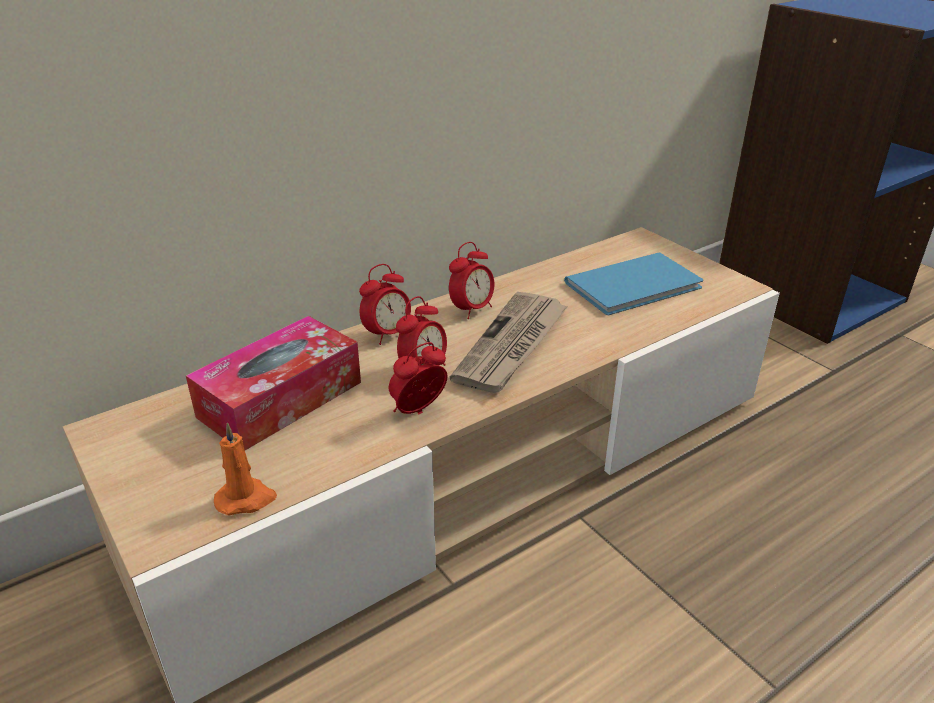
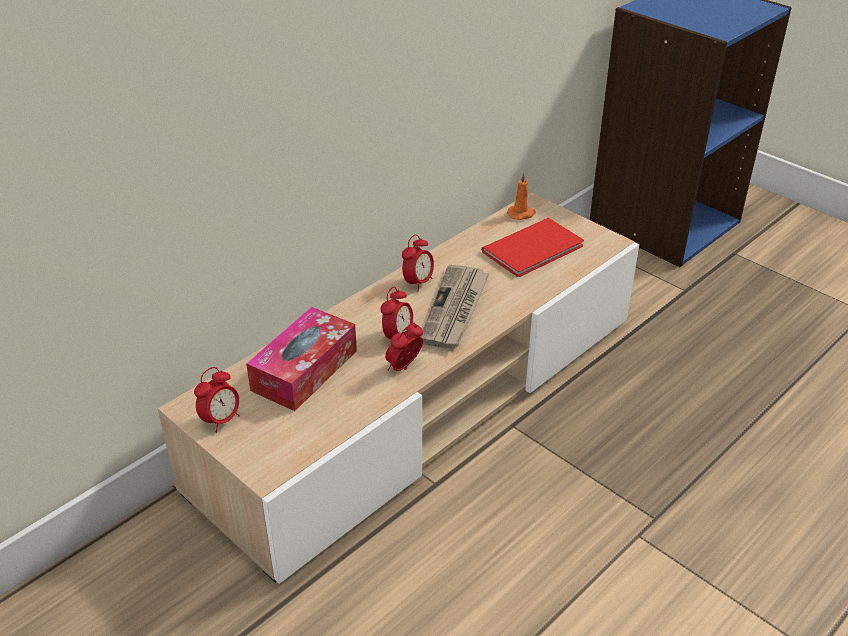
camera: 10 degrees left, 5 degrees up
(246, 499) = (312, 441): orange candle -> orange candle (521, 214)
(387, 334) = (362, 310): alarm clock -> alarm clock (221, 420)
(638, 286) = (536, 249): blue book -> red book

